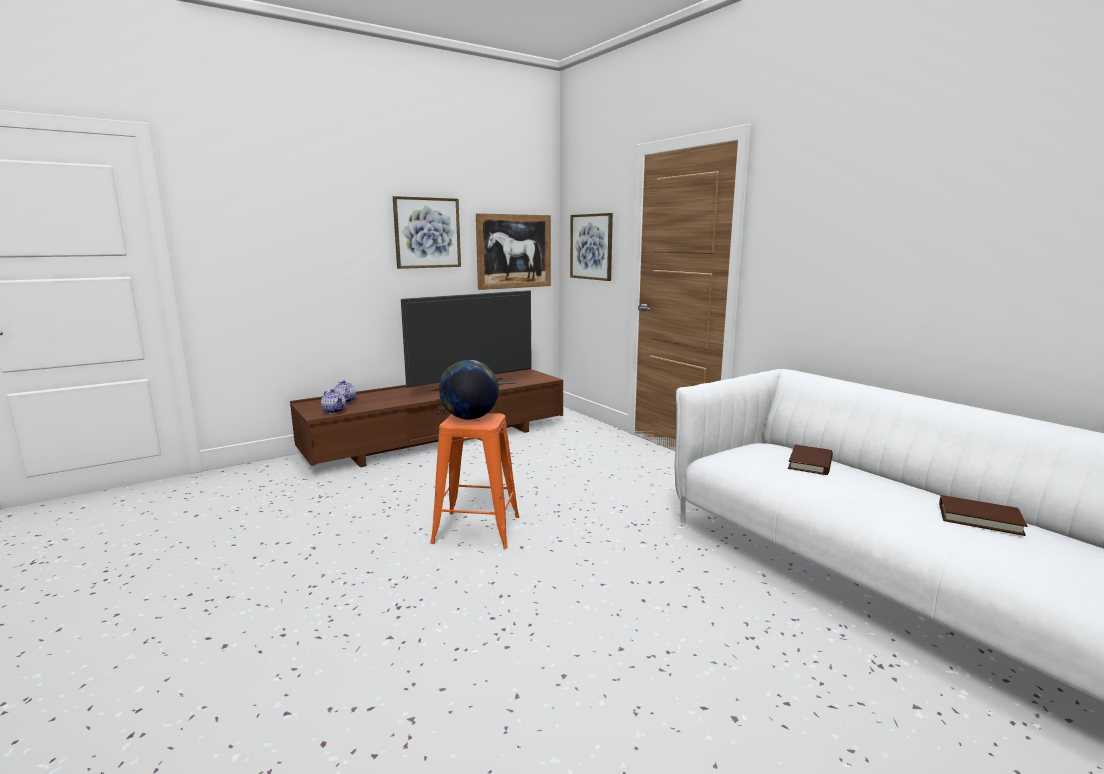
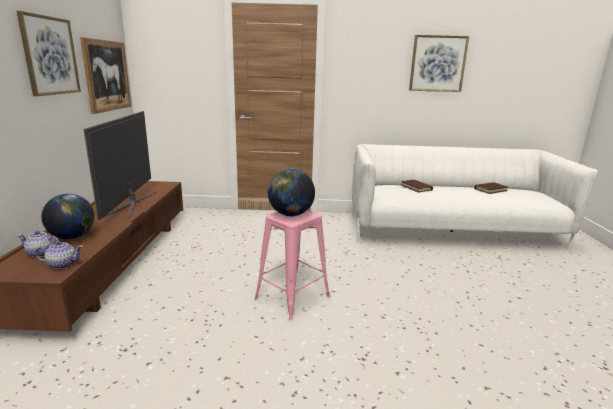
camera: 55 degrees left, 5 degrees up
(382, 397) = (72, 237): none -> globe
(476, 529) = (292, 297): orange stool -> pink stool
(591, 246) = (175, 72): picture -> picture (437, 64)

